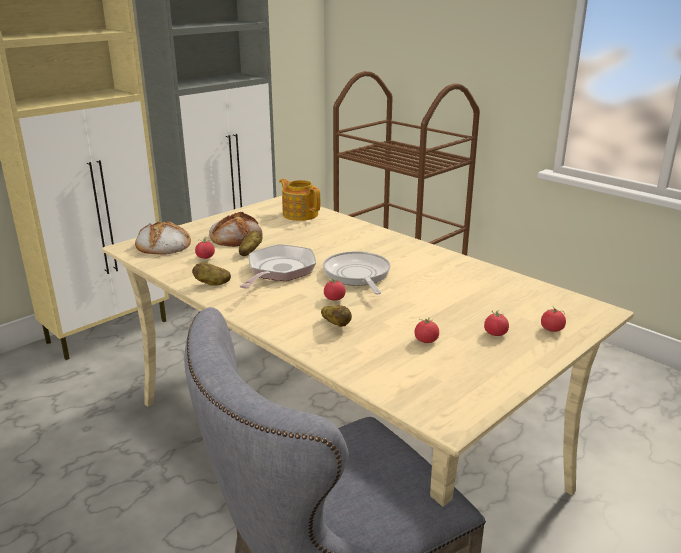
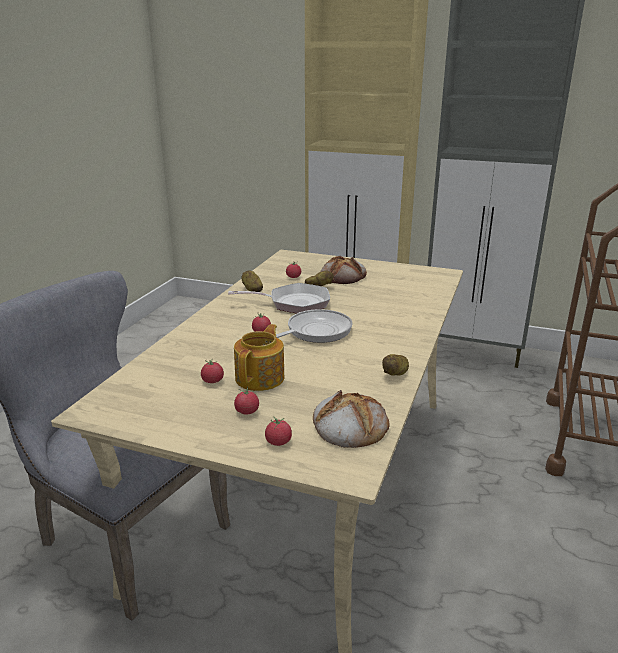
camera: 65 degrees right, 0 degrees up
(163, 245) = (301, 261): bread -> bread (349, 425)
(300, 214) = (422, 284): teapot -> teapot (261, 378)
(336, 325) = (217, 342): potato -> potato (396, 373)

